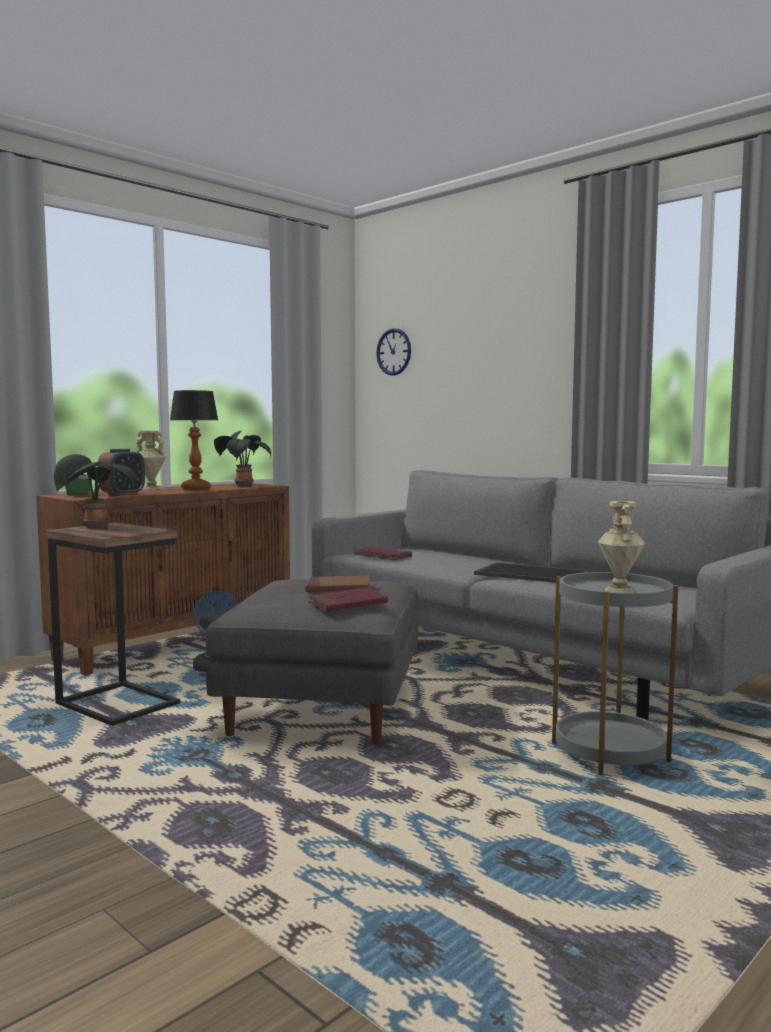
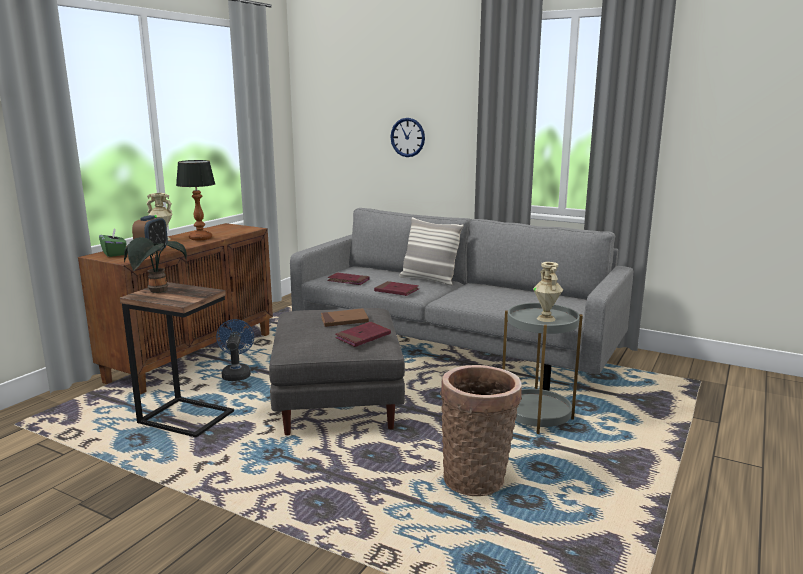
camera: 15 degrees left, 10 degrees up
(242, 486) = (232, 231): potted plant -> none
(394, 352) = (326, 108): wall clock -> wall clock (407, 137)
(438, 567) = (396, 291): none -> red book
(470, 821) = (477, 478): none -> basket
(495, 561) = (429, 280): none -> pillow
(533, 574) = (464, 293): tray -> none

